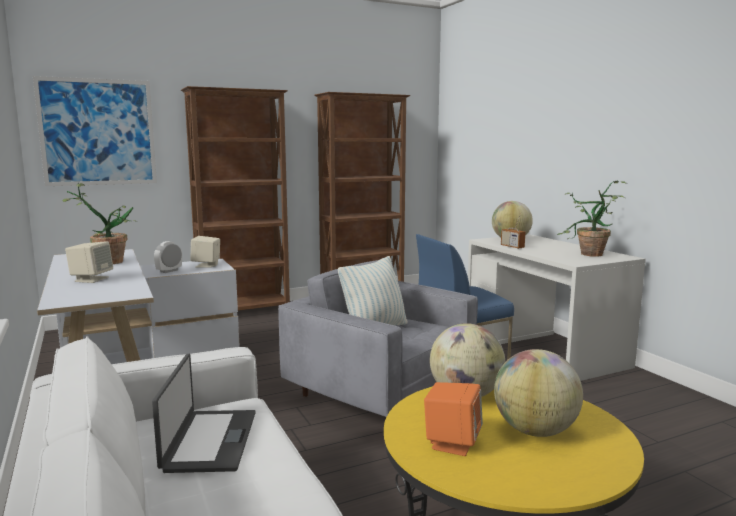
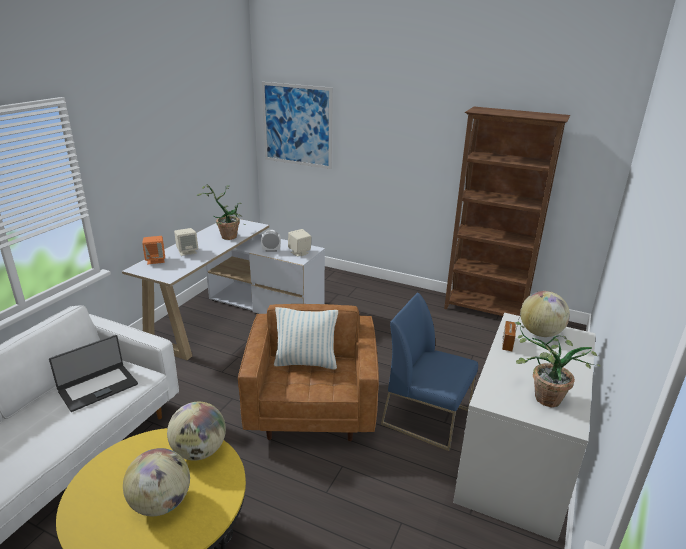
camera: 50 degrees right, 15 degrees up
(245, 312) = (377, 286): brown bookcase -> none
(380, 396) = (312, 410): grey armchair -> brown armchair
(452, 443) = (122, 472): orange speaker -> orange speaker (156, 260)

